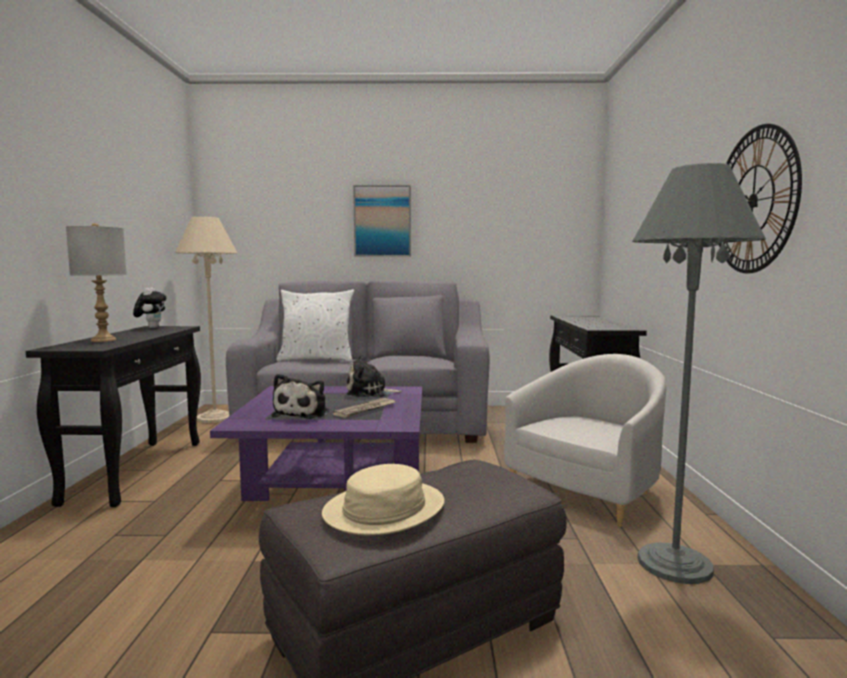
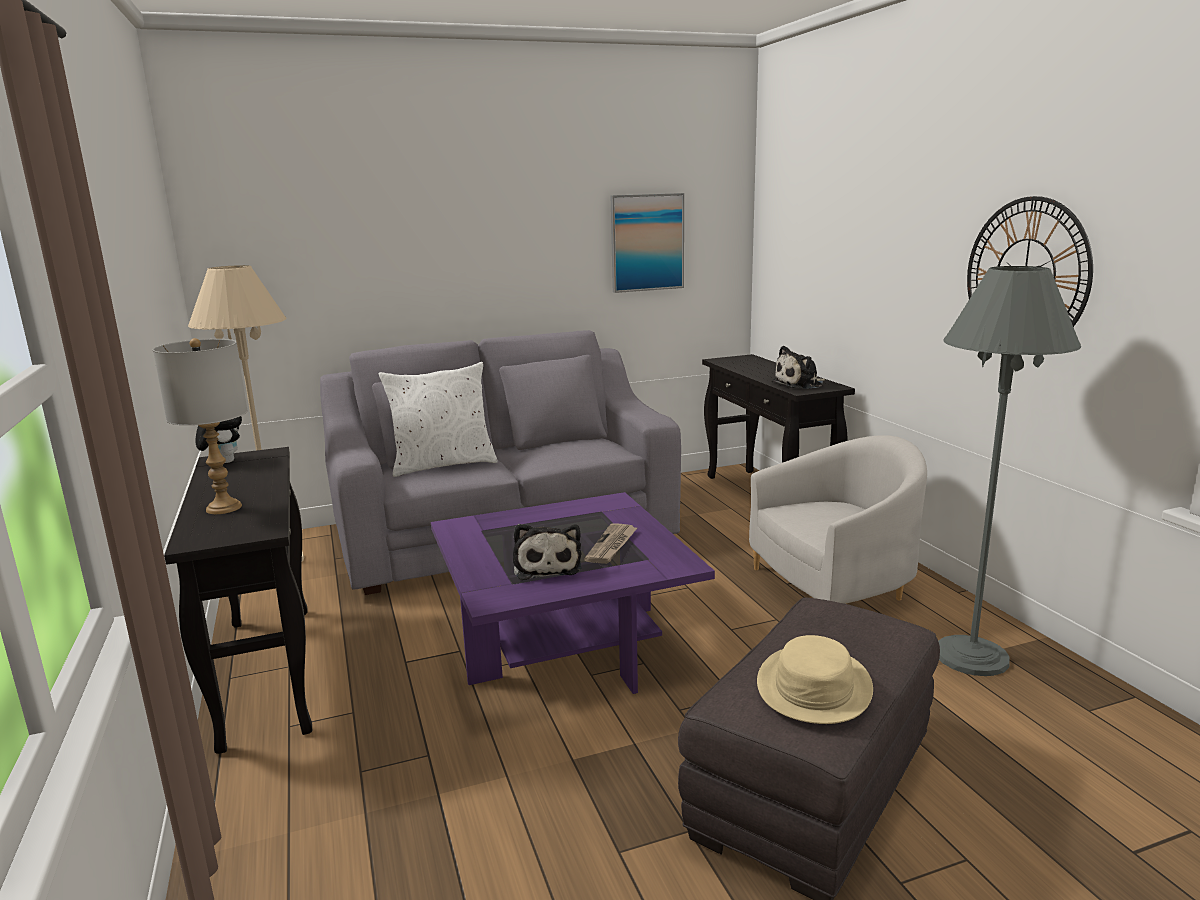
camera: 20 degrees left, 10 degrees up
(370, 393) = (579, 515): plush toy -> plush toy (800, 384)
(382, 221) = (478, 247): picture -> picture (647, 242)
(588, 491) = (834, 586): white armchair -> white armchair turned 45 degrees clockwise

